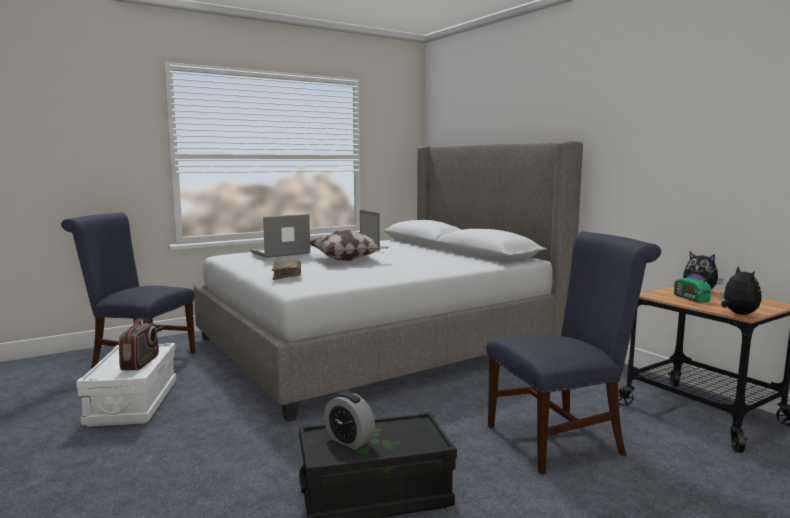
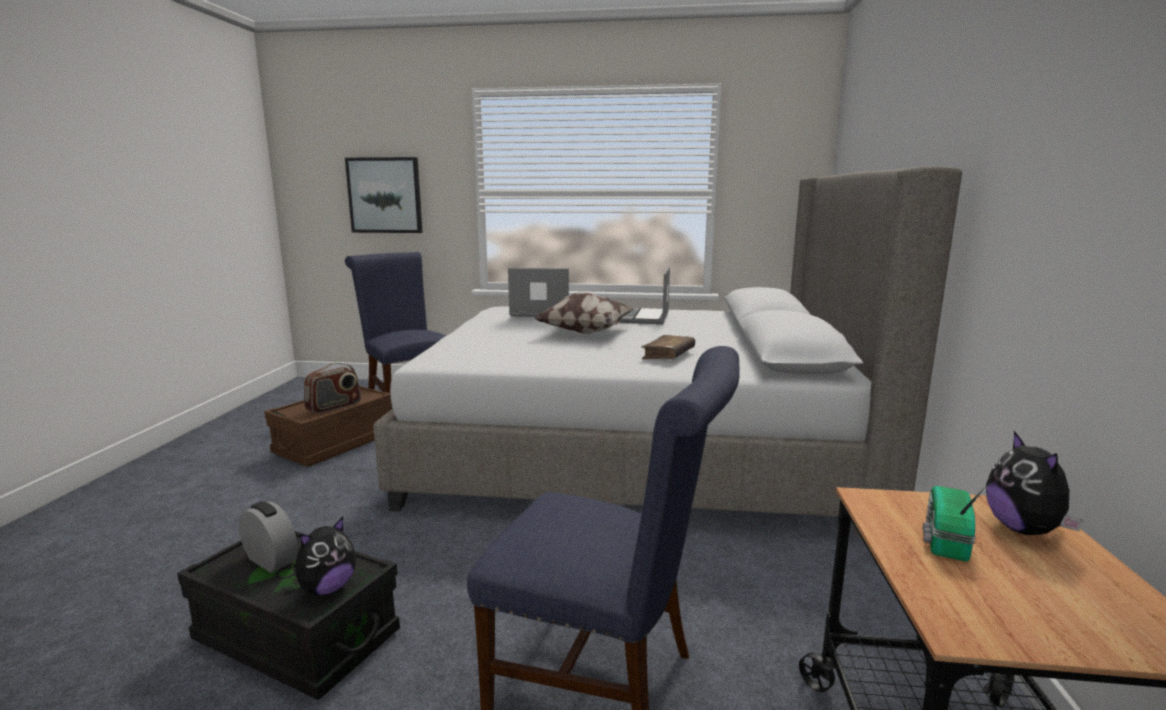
camera: 40 degrees right, 5 degrees up
(68, 158) = (385, 195): none -> picture
(133, 403) = (335, 444): white storage box -> brown storage box
(287, 275) = (467, 341): brown book -> brown book (668, 355)
(349, 440) = (271, 560): alarm clock -> alarm clock turned 135 degrees clockwise
(737, 314) = (950, 621): plush toy -> plush toy (327, 588)

